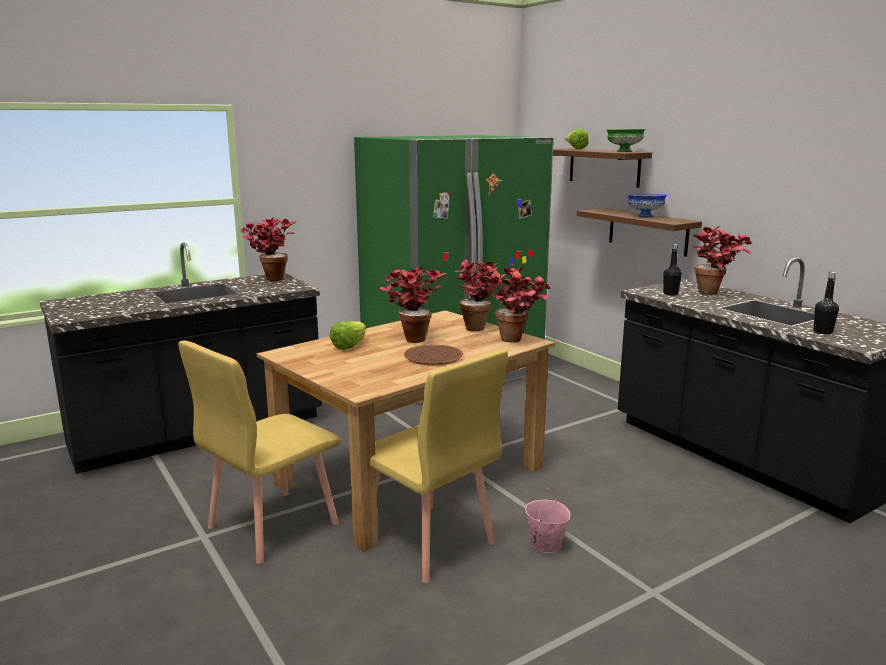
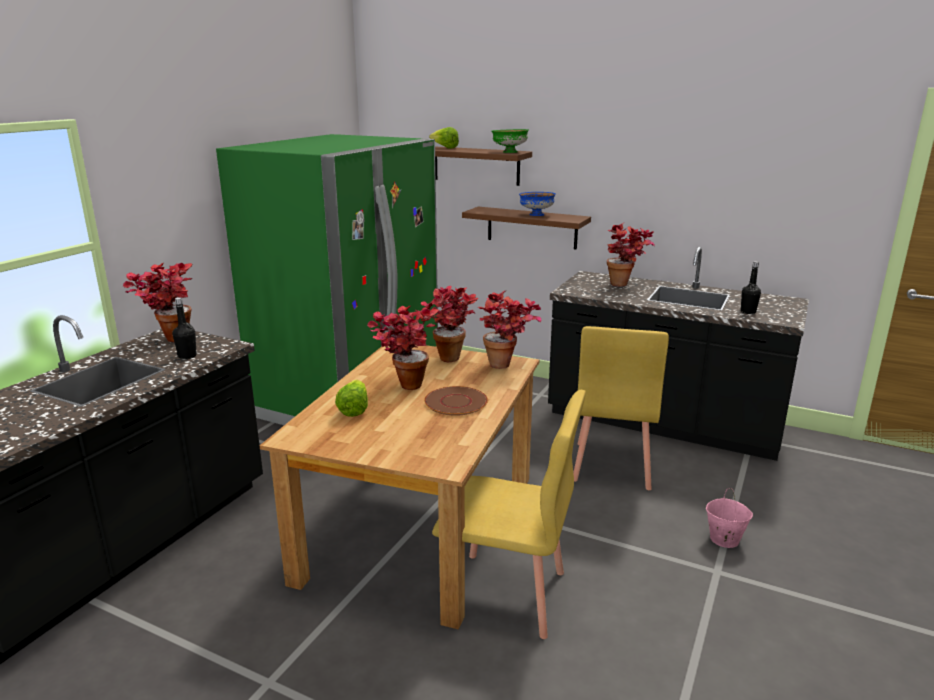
camera: 30 degrees left, 5 degrees up
(271, 525) = (334, 637): yellow chair -> yellow chair (611, 466)
(545, 544) = (603, 557): pink bucket -> pink bucket (724, 539)
(670, 294) = (592, 290): black bottle -> black bottle (187, 356)

